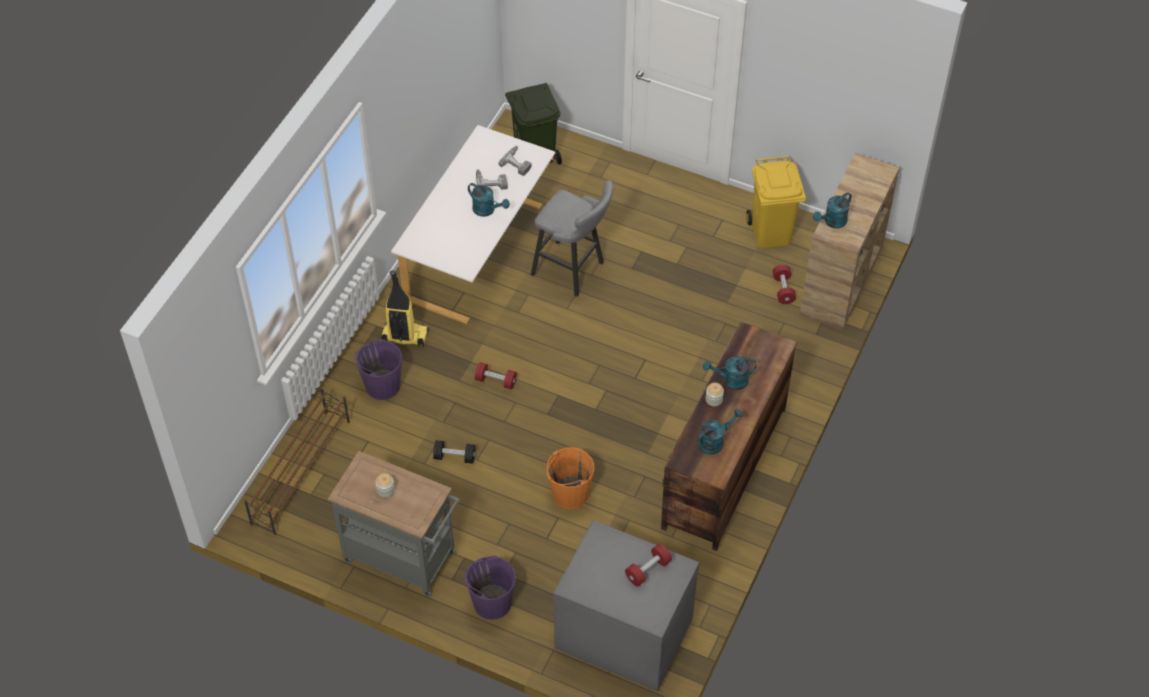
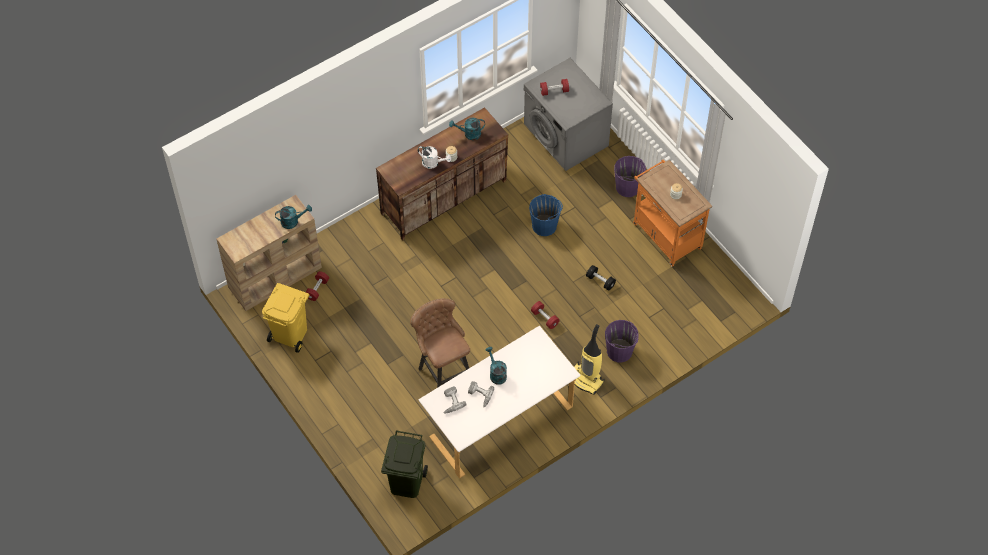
camera: 150 degrees left, 5 degrees up
(301, 471) = (700, 317): brown shoe rack -> none
(403, 559) = (665, 235): grey cart -> orange cart
(570, 493) = (544, 226): orange bucket -> blue bucket
(574, 272) = (443, 371): grey stool -> brown stool
(730, 381) = (433, 163): turquoise watering can -> white watering can

